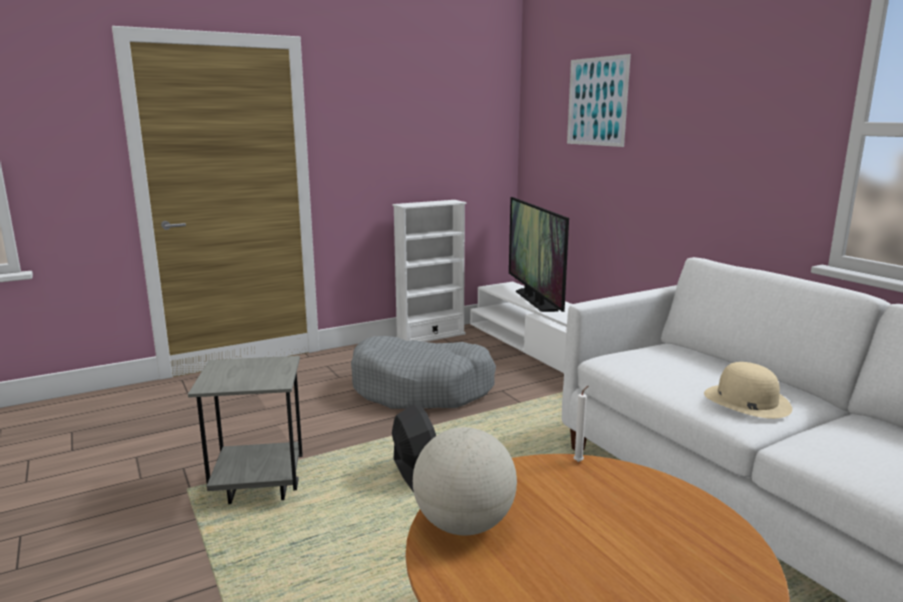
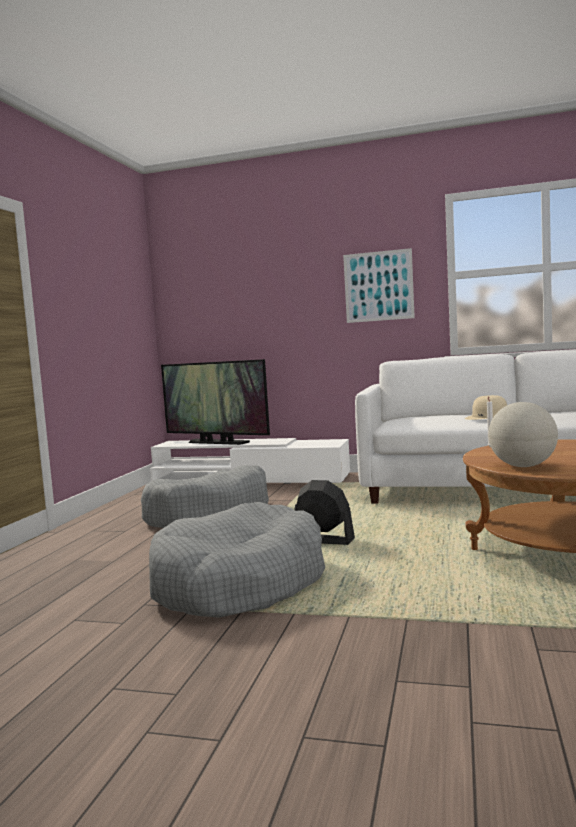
camera: 45 degrees left, 10 degrees down
(259, 486) = (238, 583): grey side table -> grey dog bed
(430, 336) = (135, 496): white bookcase -> none
(597, 101) = (245, 277): picture -> picture (378, 286)

